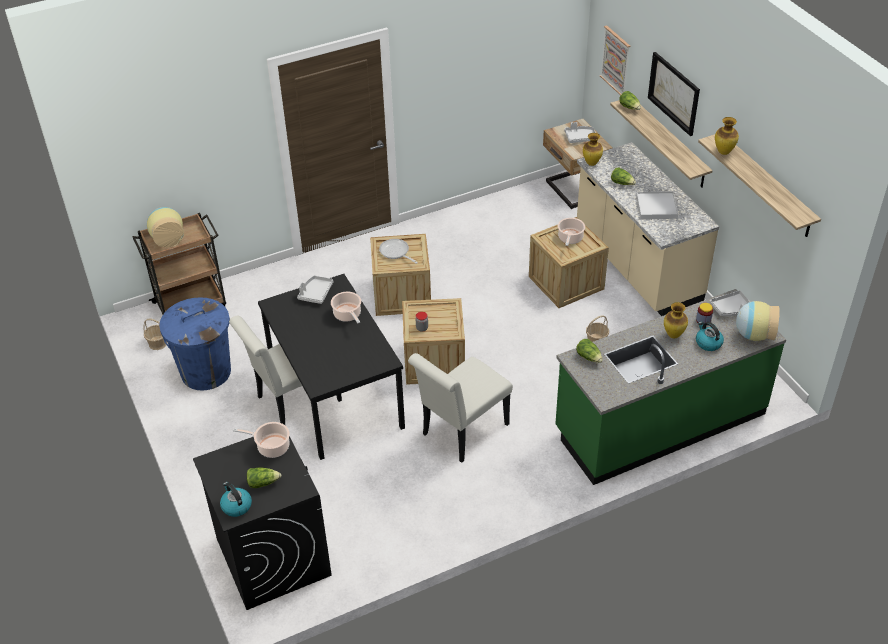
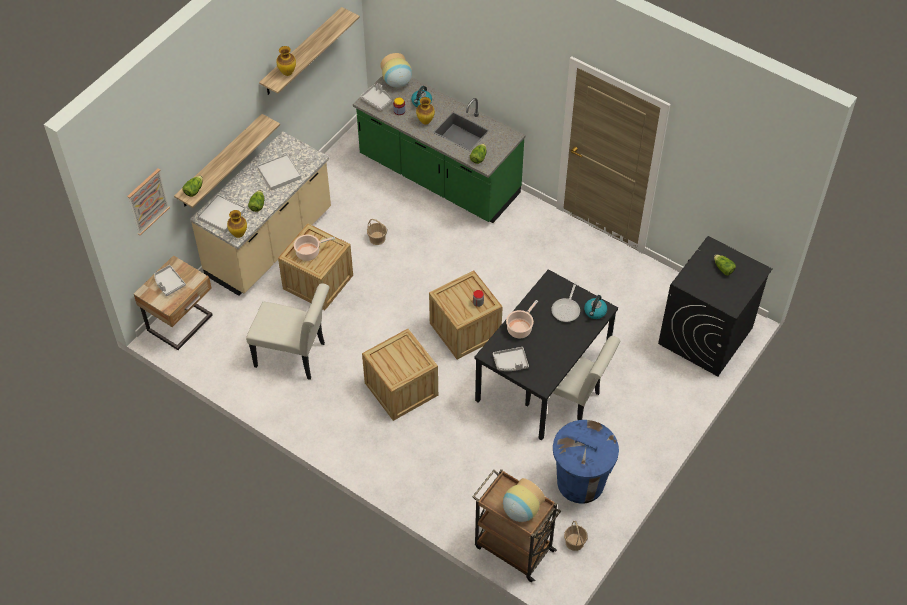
camera: 120 degrees left, 10 degrees up
(236, 506) = (750, 272): kettle -> kettle (595, 312)
(271, 447) = (693, 280): cooking pot -> none
(396, 252) = (399, 363): frying pan -> frying pan (566, 309)
(461, 432) = (525, 281): white chair -> white chair (295, 356)
(624, 160) = (221, 215): none -> white tray
(674, 93) = (211, 127): picture -> none

